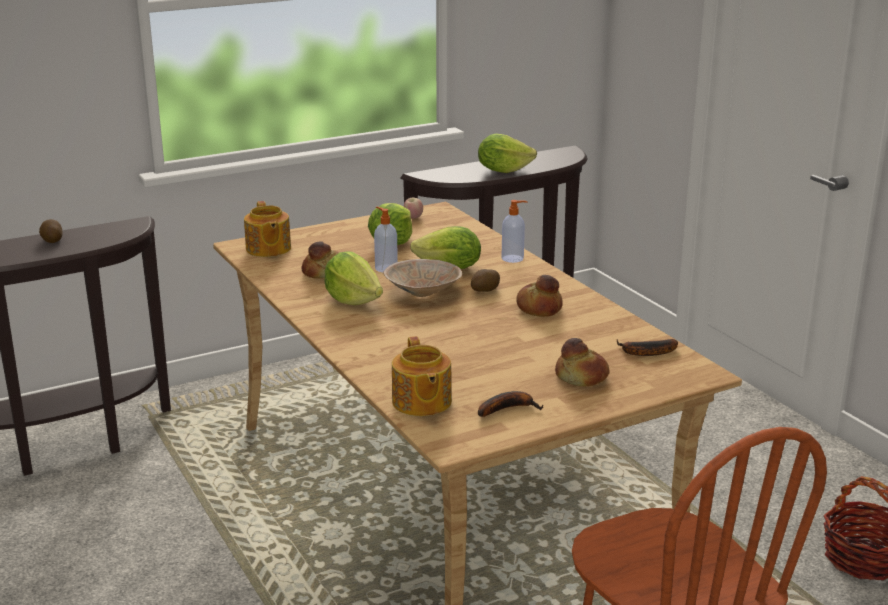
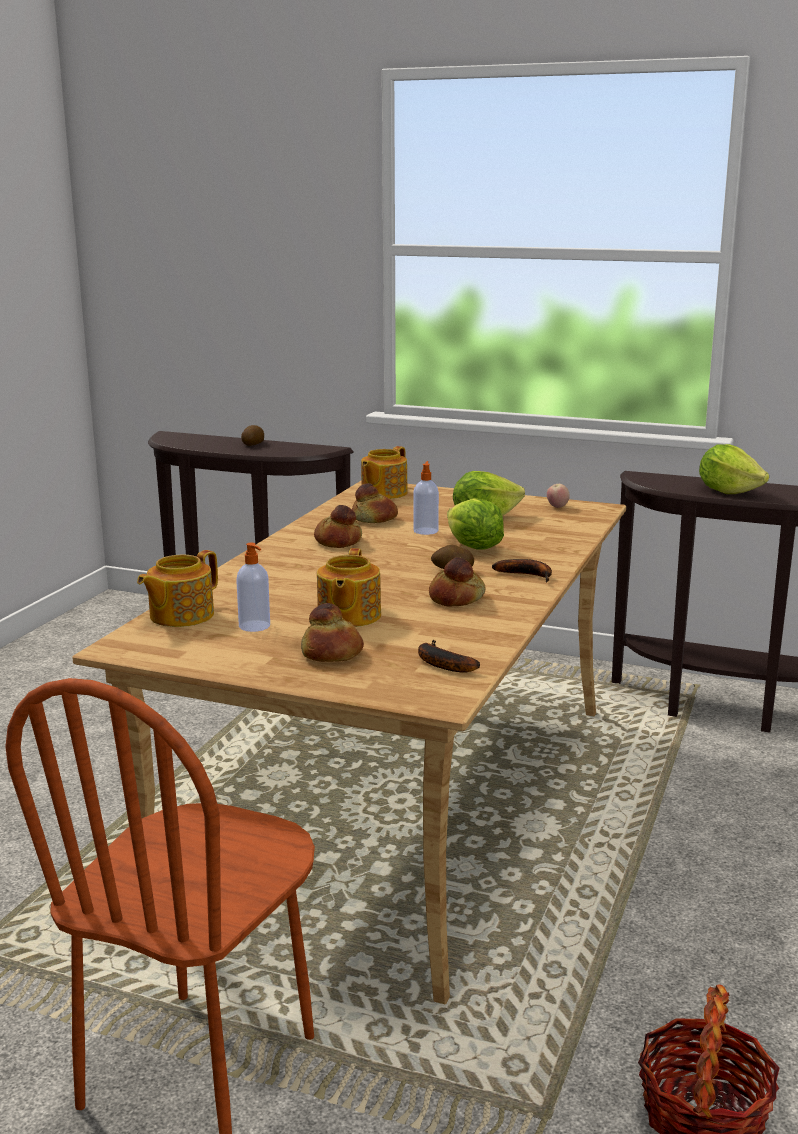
camera: 50 degrees right, 5 degrees down
(353, 300) = (339, 541): lettuce -> bread
(423, 292) = (402, 555): beige bowl -> none
(508, 408) = (217, 646): banana -> banana (528, 575)
(513, 258) = (550, 559): soap dispenser -> soap dispenser (255, 626)
(518, 350) = (348, 616): none -> teapot

